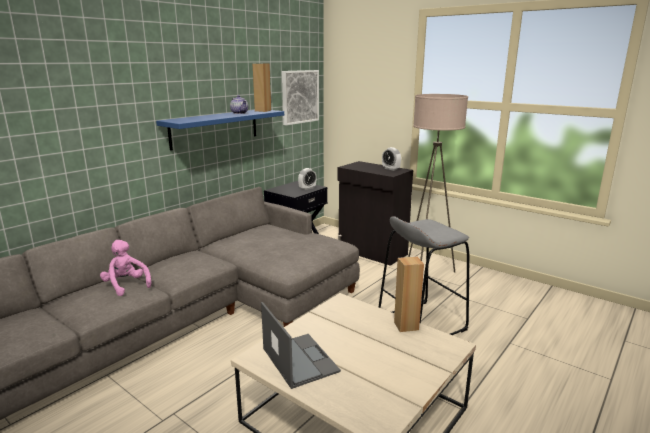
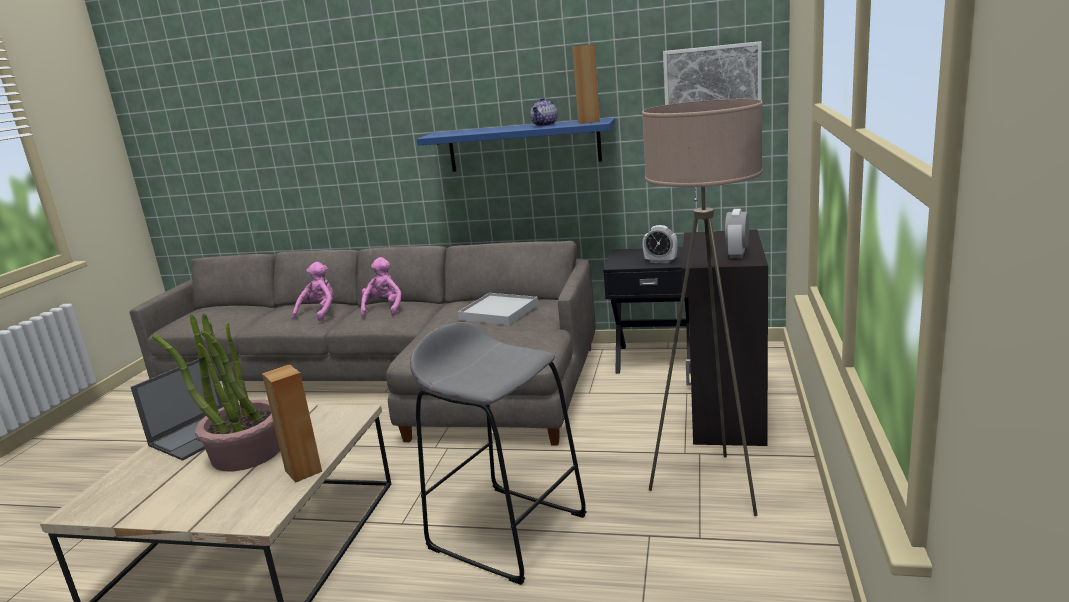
camera: 65 degrees right, 0 degrees up
(178, 263) = (384, 309): none -> pink plush toy
(264, 237) = (499, 312): none -> white tray
(358, 344) = (246, 453): none -> potted plant

